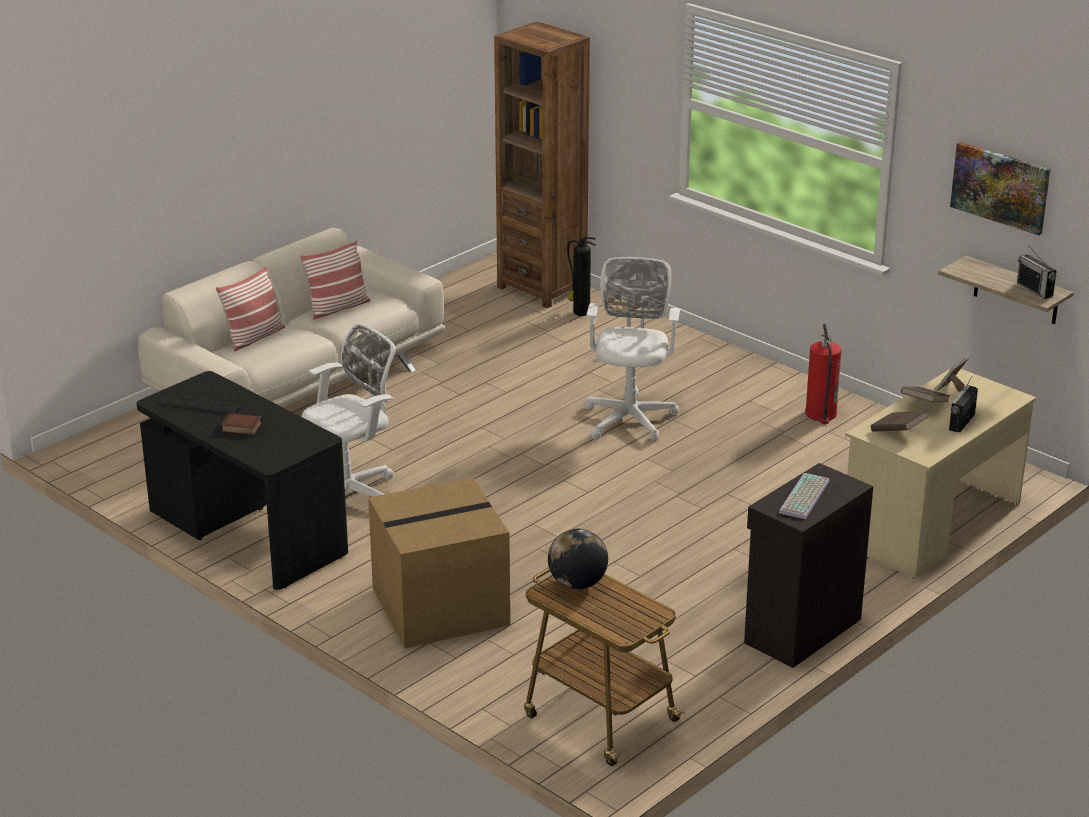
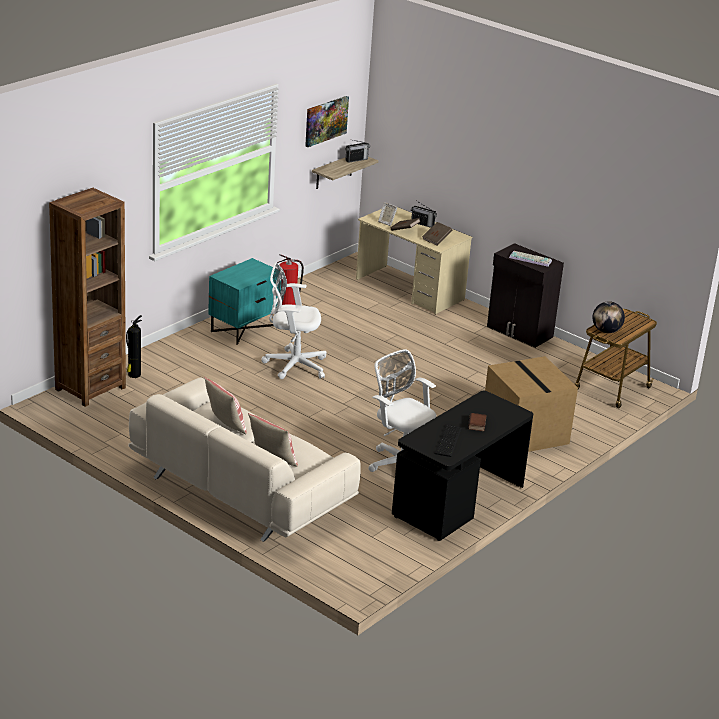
camera: 95 degrees left, 0 degrees up
(737, 381) = (244, 328): none -> turquoise nightstand

